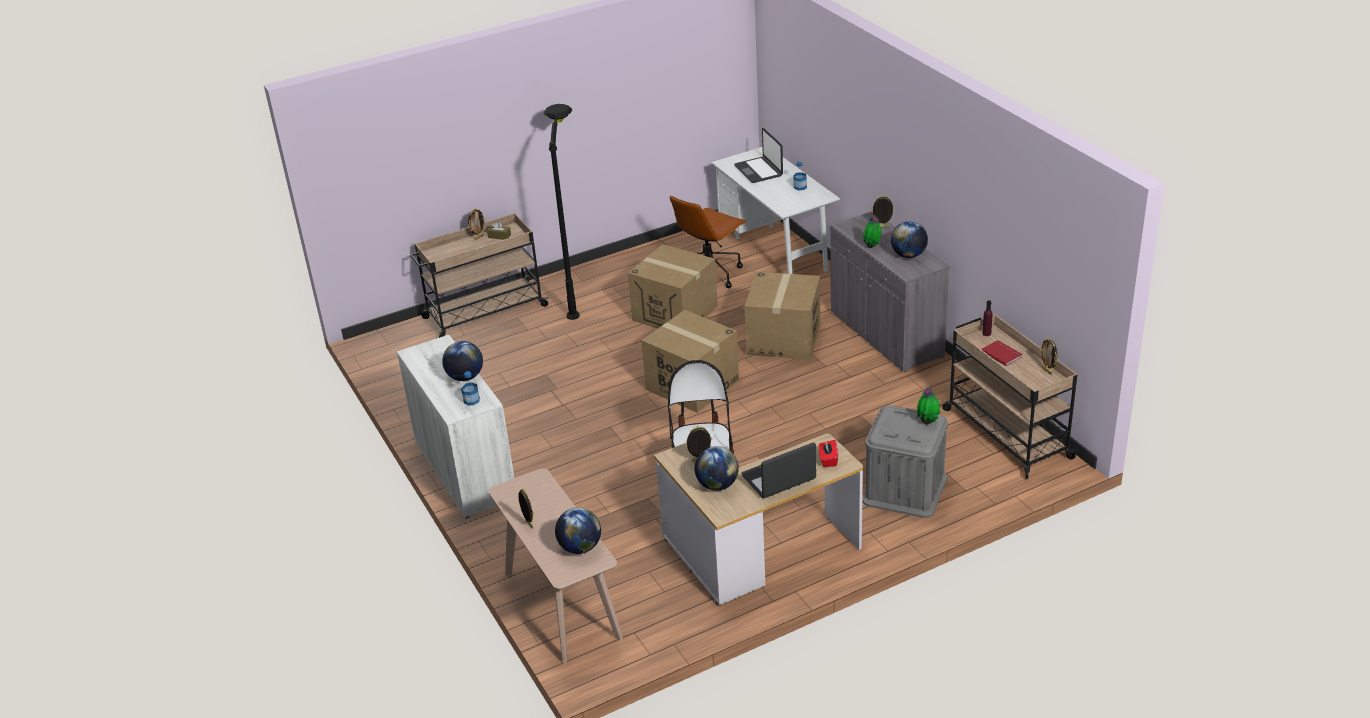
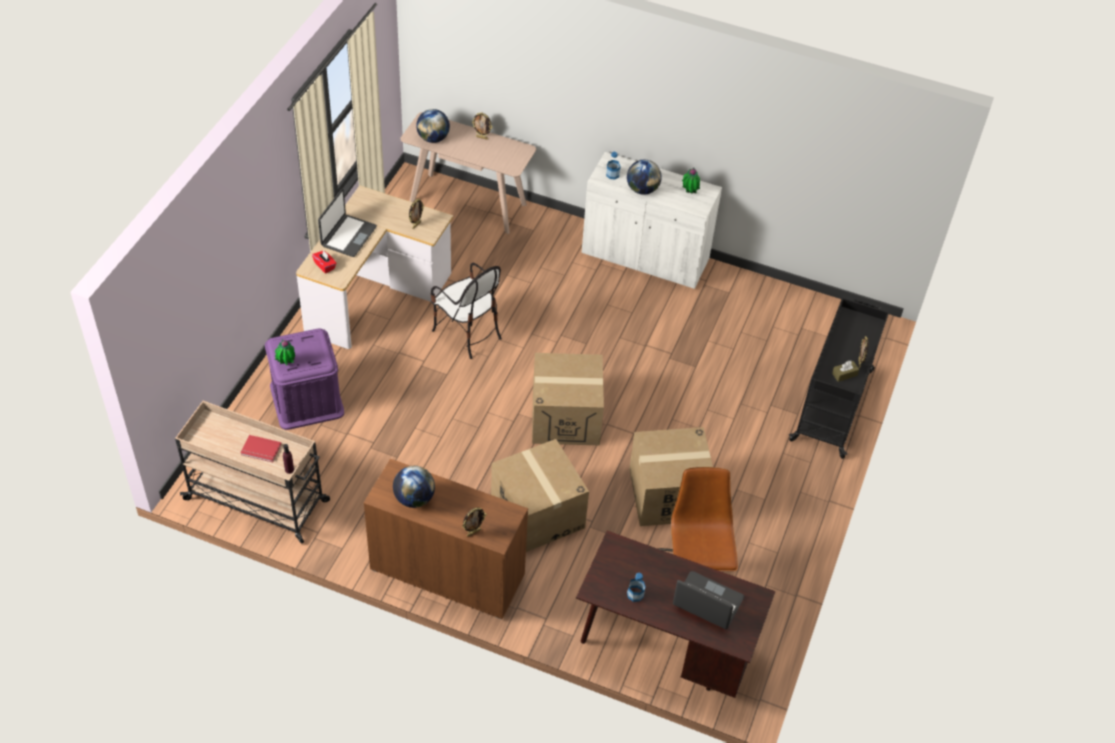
camera: 135 degrees right, 15 degrees up
(484, 312) = (832, 404): beige cart -> black cart
(577, 294) = (783, 471): black floor lamp -> none
(717, 485) = (386, 212): globe -> none
(776, 250) = (664, 648): white desk -> brown desk
(872, 247) = (458, 493): potted plant -> potted plant (689, 193)
(886, 334) = (447, 572): grey cabinet -> brown cabinet
(904, 489) = (307, 399): grey storage box -> purple storage box
(1047, 371) = (209, 448): picture frame -> none

